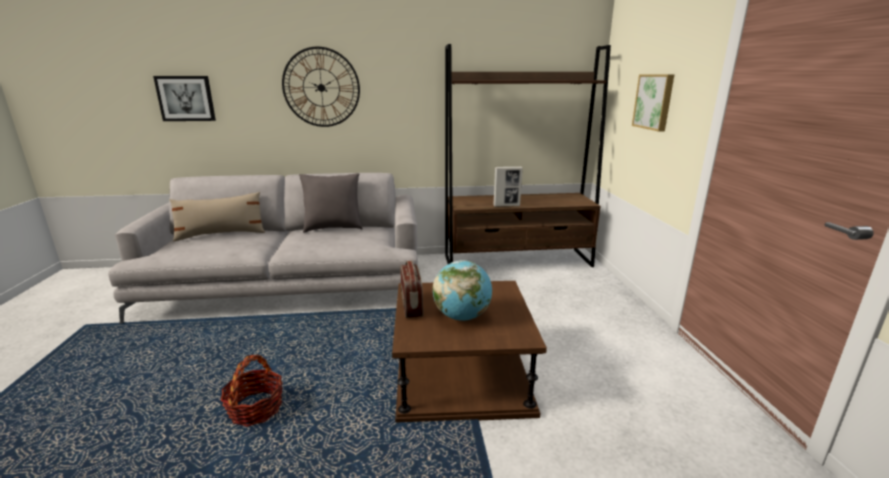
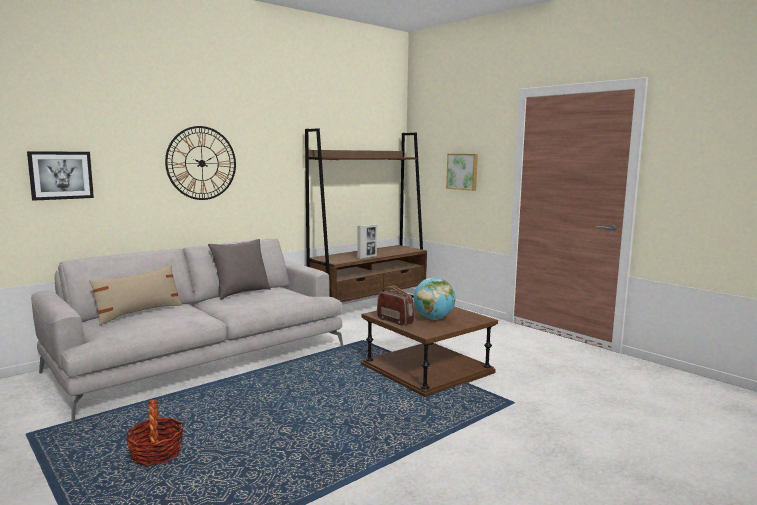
camera: 35 degrees left, 10 degrees down
(256, 409) = (322, 421): basket -> basket (156, 454)

